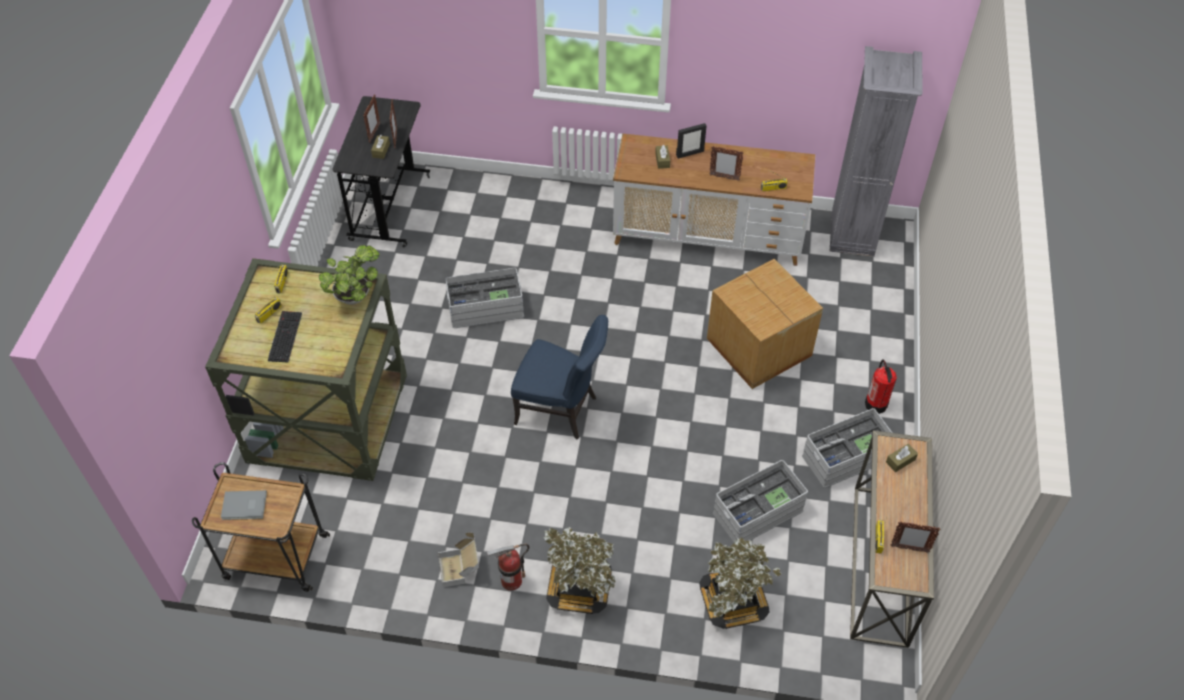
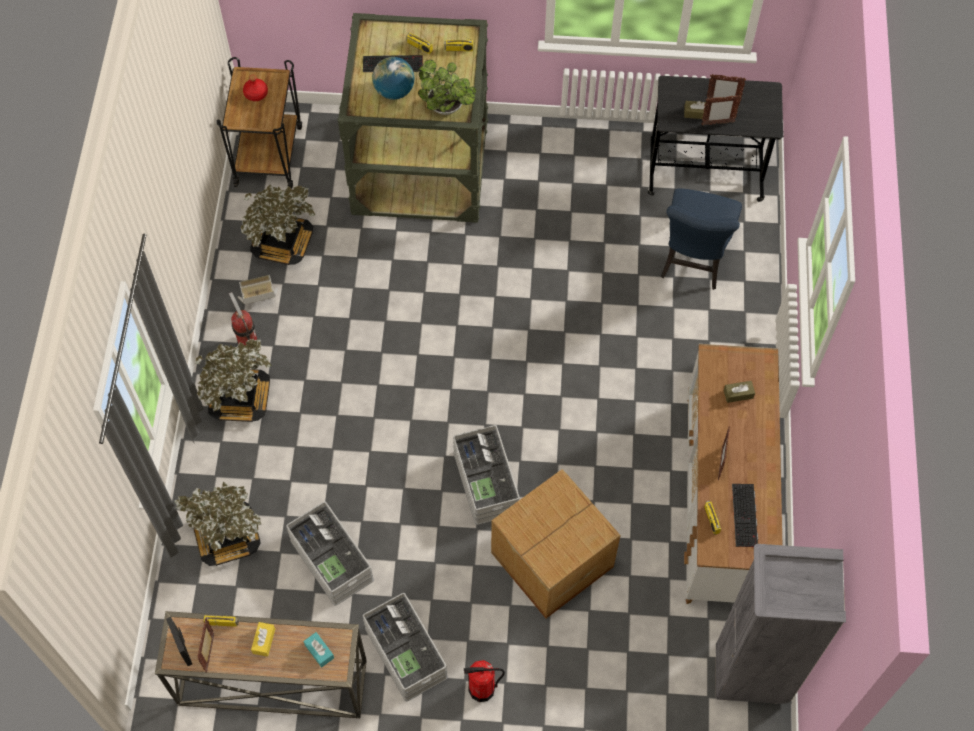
camera: 85 degrees right, 10 degrees up
(245, 507) = (256, 94): grey book -> red bottle
(321, 337) = (394, 91): none -> globe
(395, 545) = (282, 243): none -> potted plant
(485, 308) = (573, 280): grey storage box -> grey storage box (485, 482)
(561, 410) = (445, 365): blue chair -> blue chair (693, 260)
(690, 153) = (756, 424): picture frame -> picture frame (184, 648)
(770, 168) = (745, 516): none -> keyboard
(894, 504) = (264, 641): none -> yellow tissue box
(900, 461) = (319, 651): brown tissue box -> turquoise tissue box

